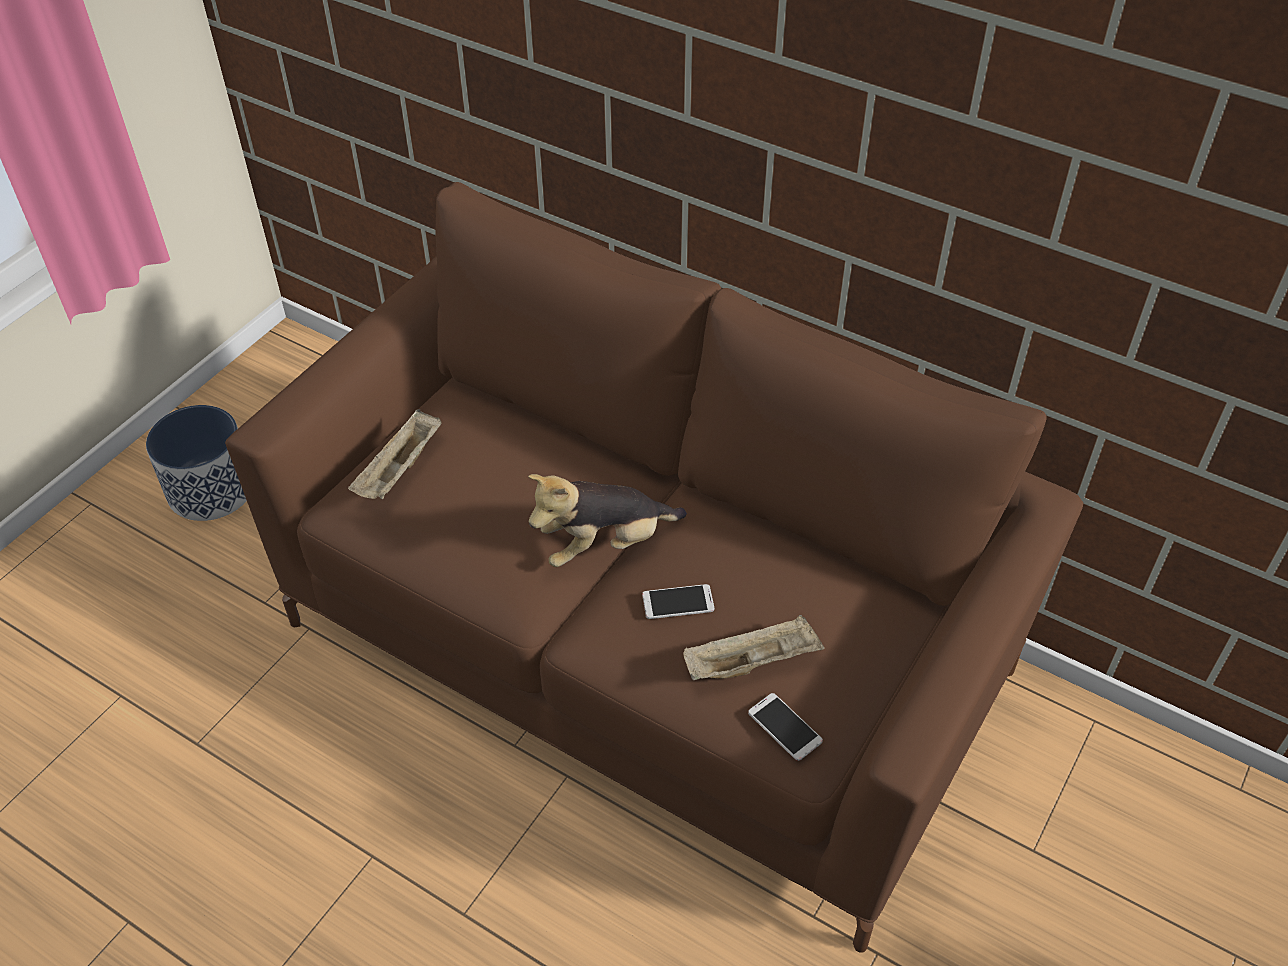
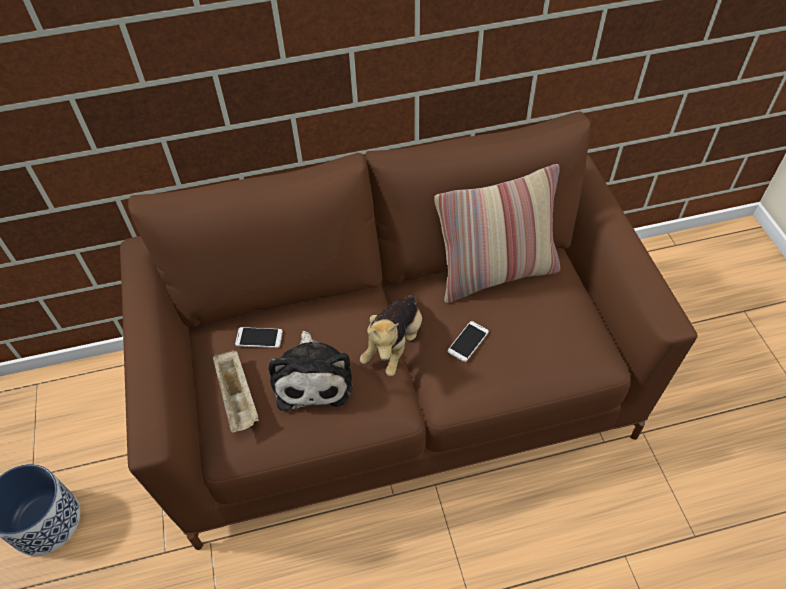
camera: 45 degrees left, 5 degrees up
(486, 507) = (313, 377): none -> plush toy
(752, 662) = (534, 340): beige tray -> none
(785, 727) = (583, 357): phone -> phone (259, 338)
(806, 561) = (495, 273): none -> pillow

